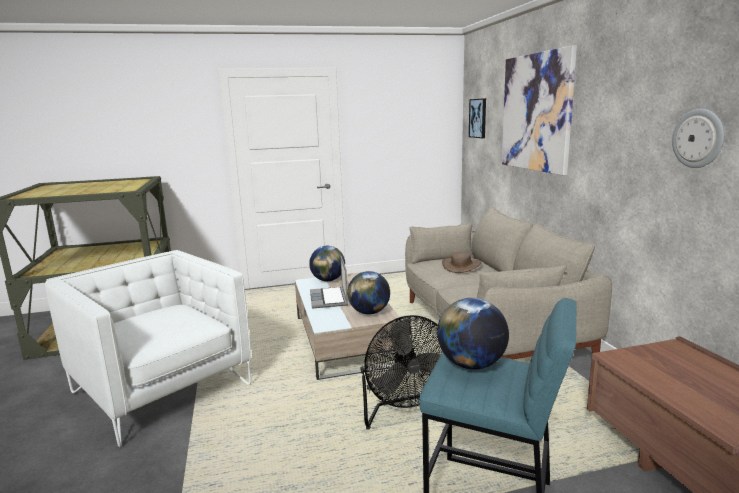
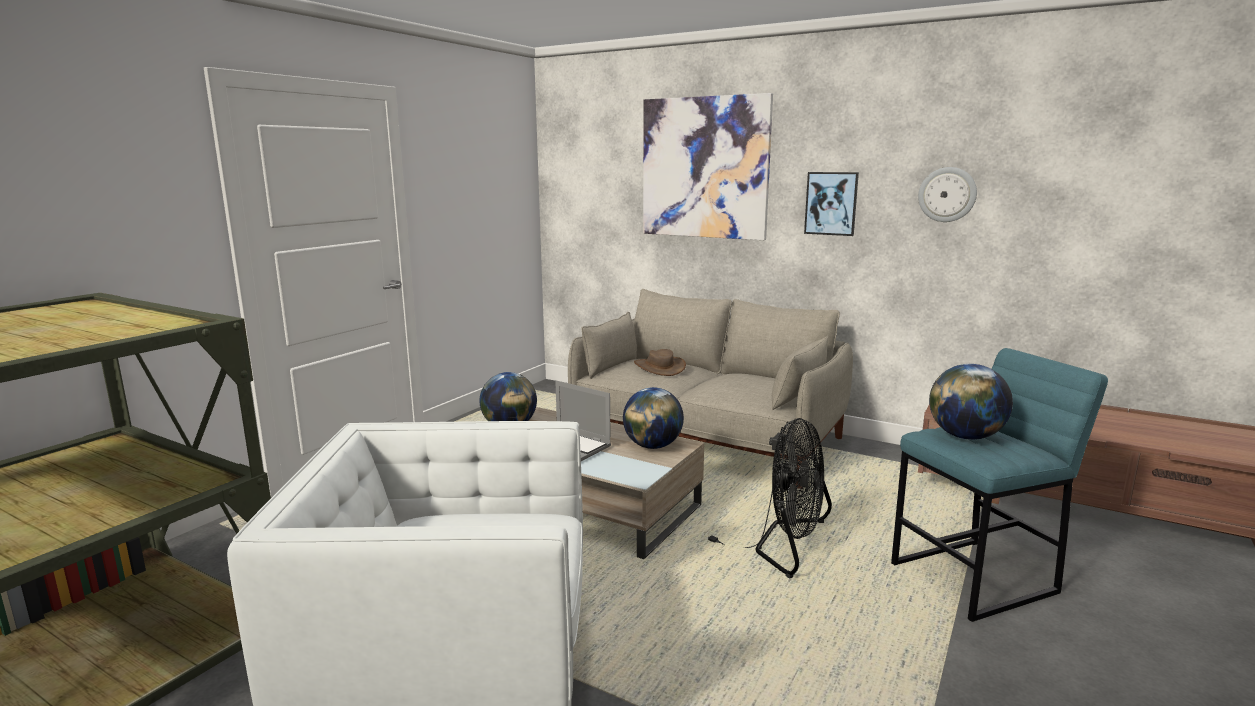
camera: 45 degrees left, 0 degrees up
(478, 118) = (580, 174): picture -> picture (831, 203)

